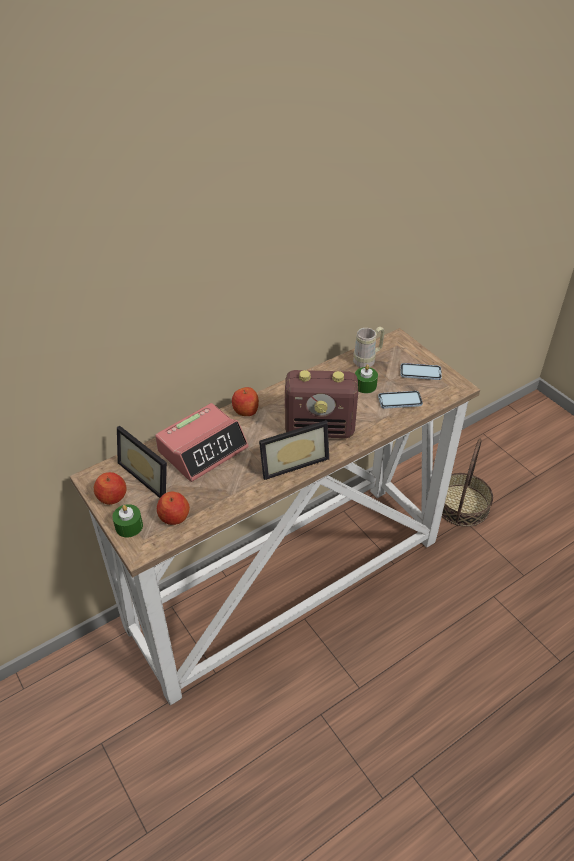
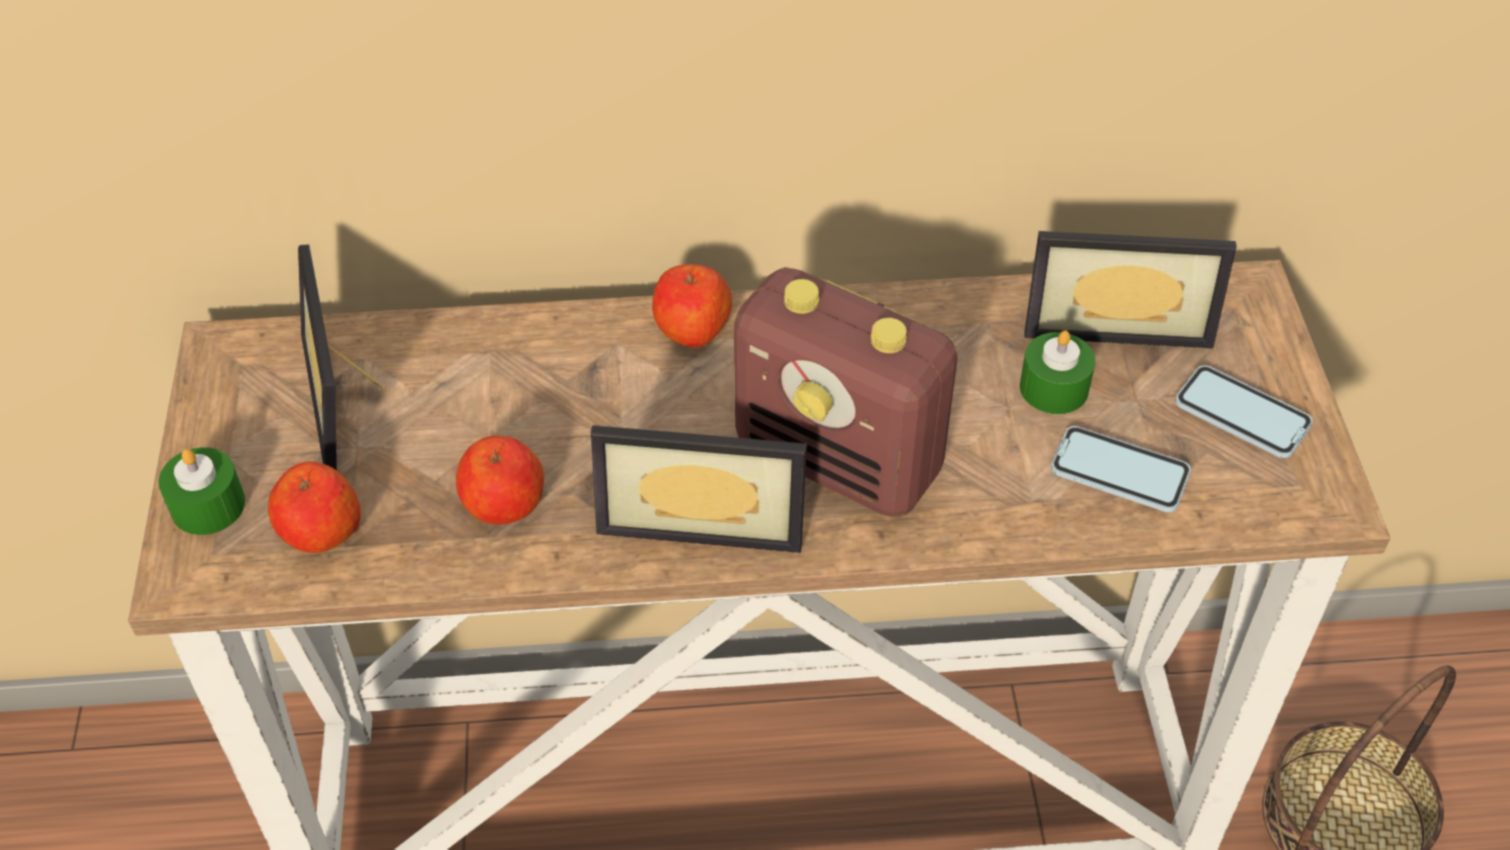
camera: 30 degrees right, 5 degrees up
(112, 497) = (229, 416): apple -> apple (504, 503)
(203, 449) = (515, 386): alarm clock -> none
(368, 360) = (1116, 319): beige mug -> picture frame

